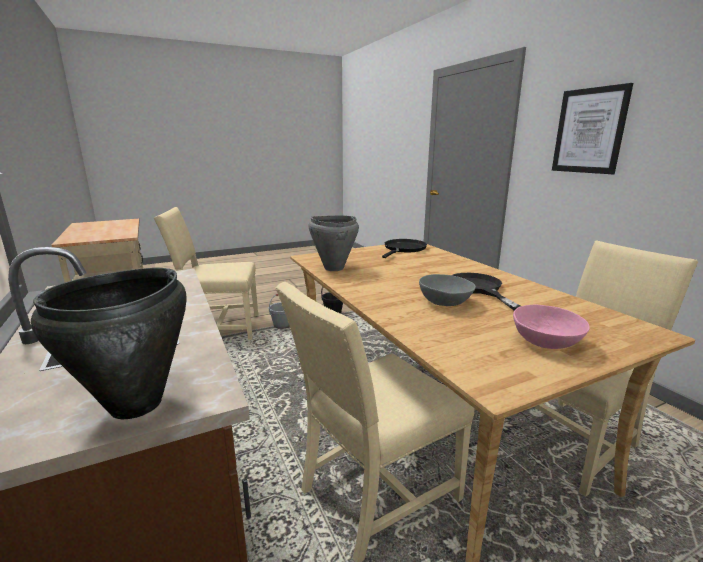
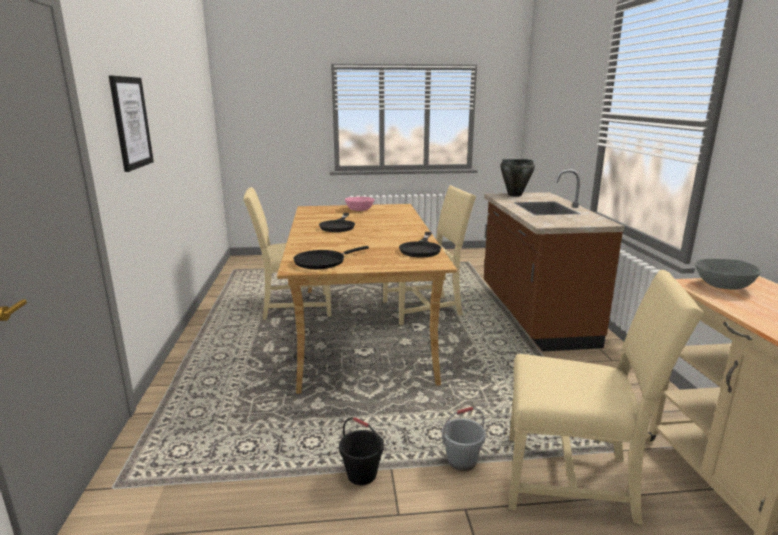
camera: 160 degrees left, 0 degrees up
(333, 268) = (421, 249): grey cooking pot -> black frying pan
(445, 302) = (373, 223): grey bowl -> grey bowl (722, 285)

